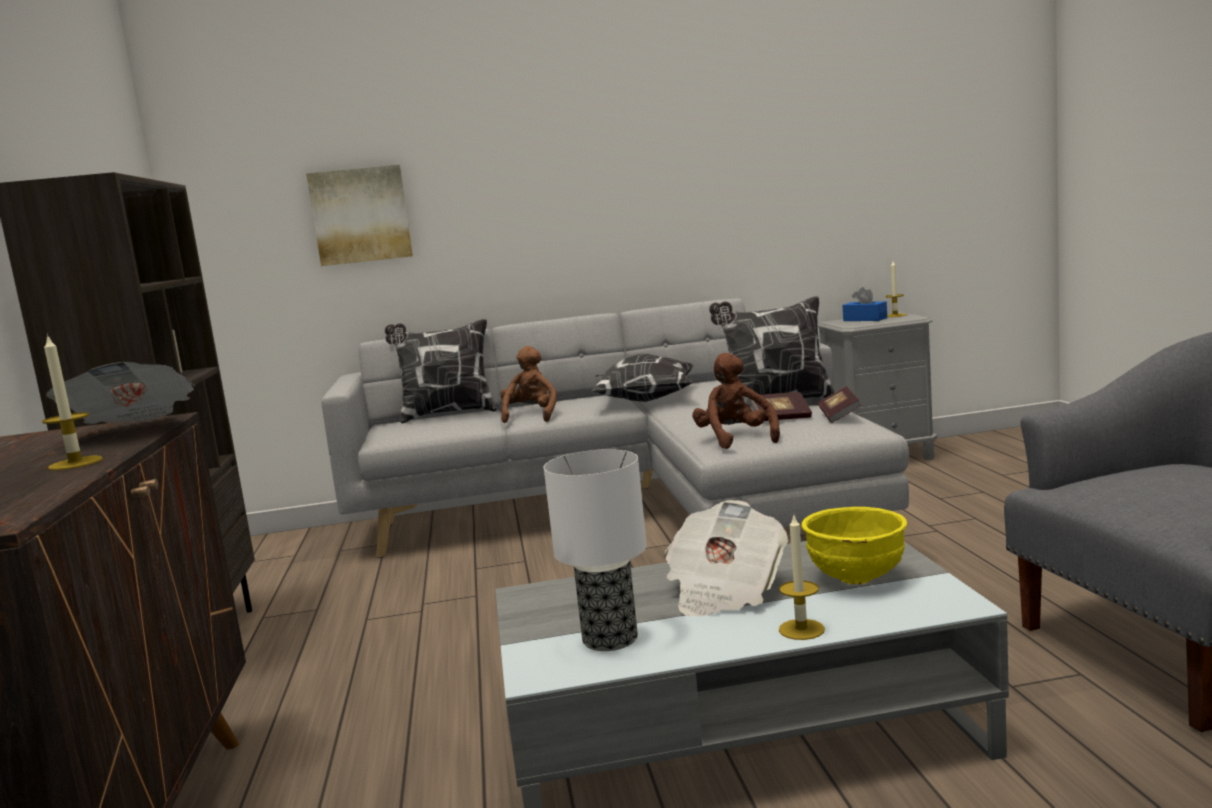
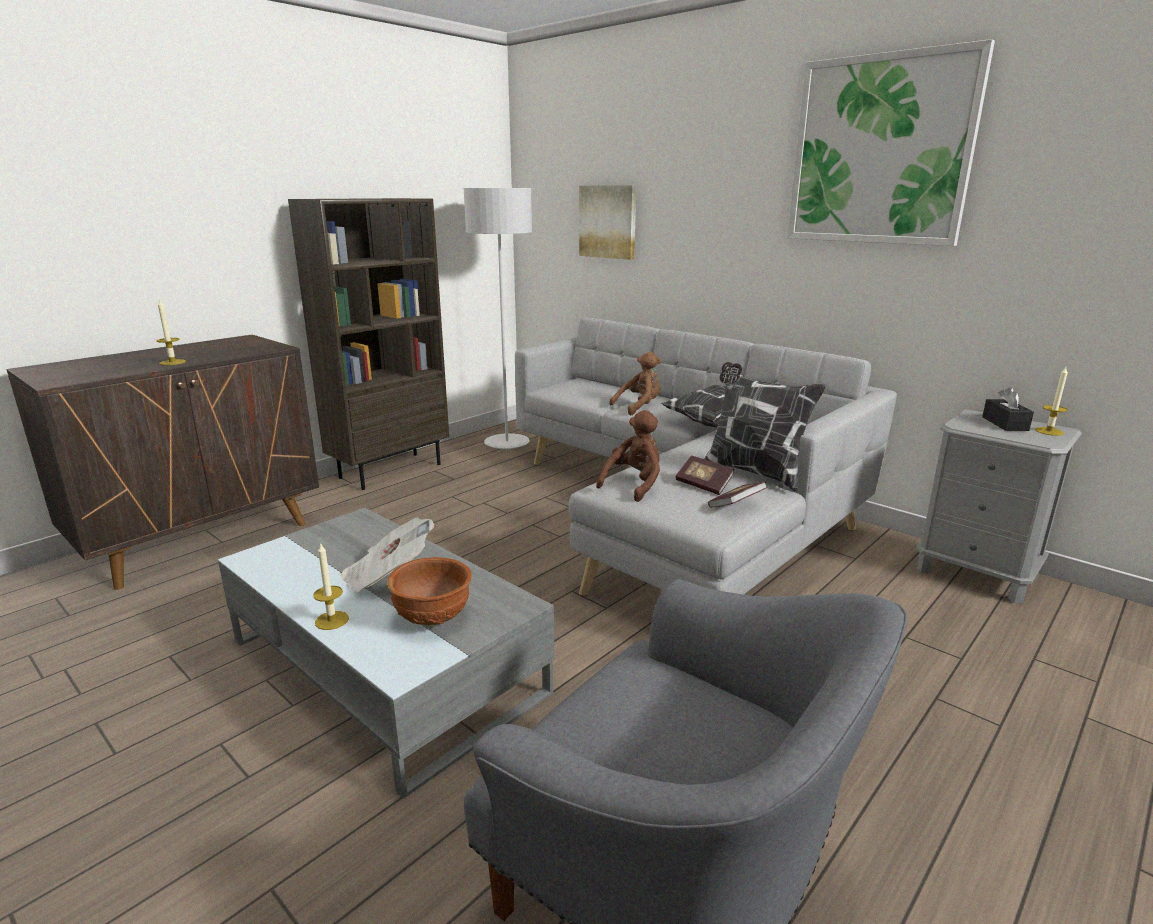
camera: 50 degrees right, 10 degrees up
(134, 431) = (248, 351): newspaper -> none
(284, 560) = (507, 443): none -> grey floor lamp
(447, 415) = (612, 385): pillow -> none
(610, 638) = (300, 562): table lamp -> none
(690, 107) = (880, 151): none -> picture
(857, 578) = (433, 618): yellow bowl -> brown bowl
(865, 319) = (1005, 423): blue tissue box -> black tissue box

